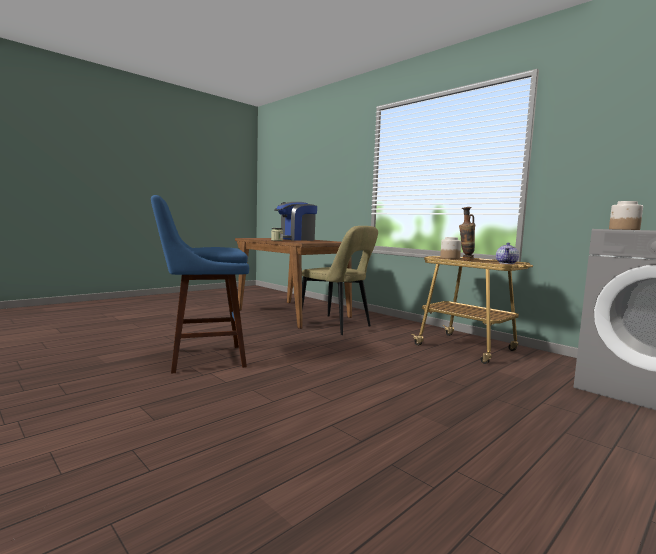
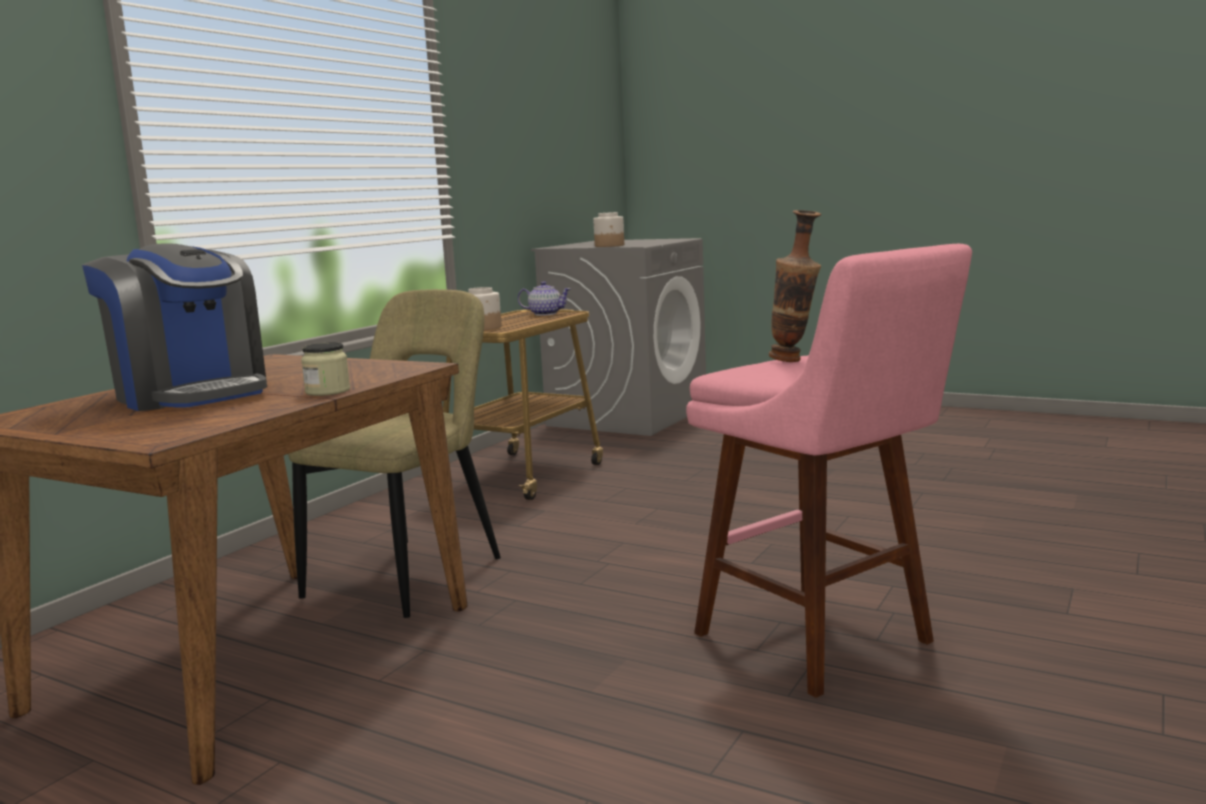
camera: 105 degrees left, 5 degrees up
(201, 359) = (823, 643): blue stool -> pink stool
(465, 260) = (523, 322): vase -> vase (794, 361)

